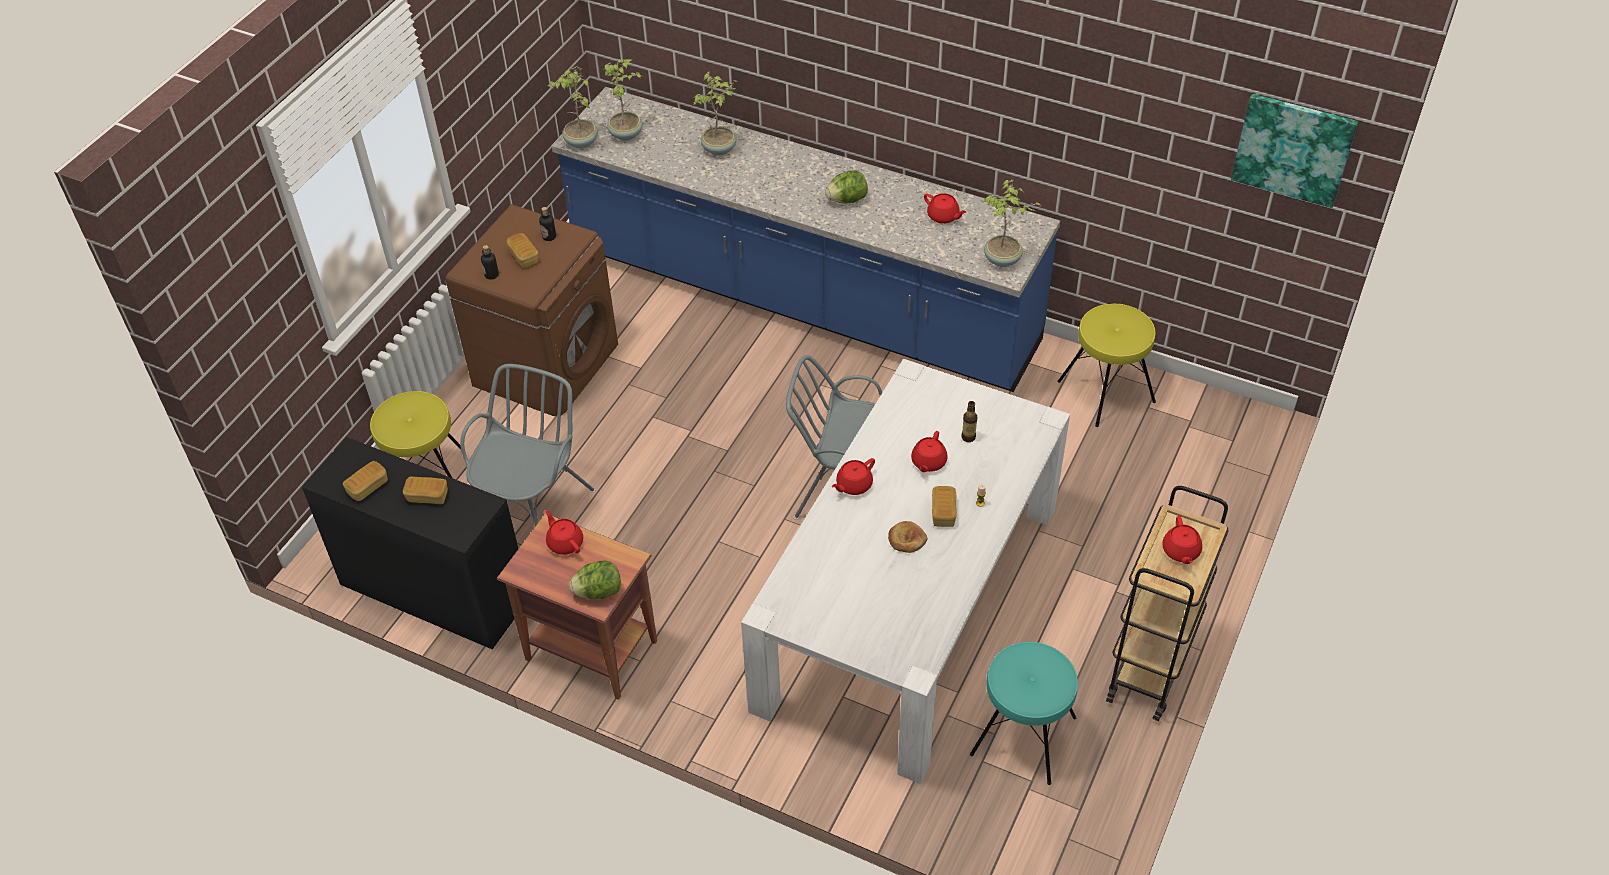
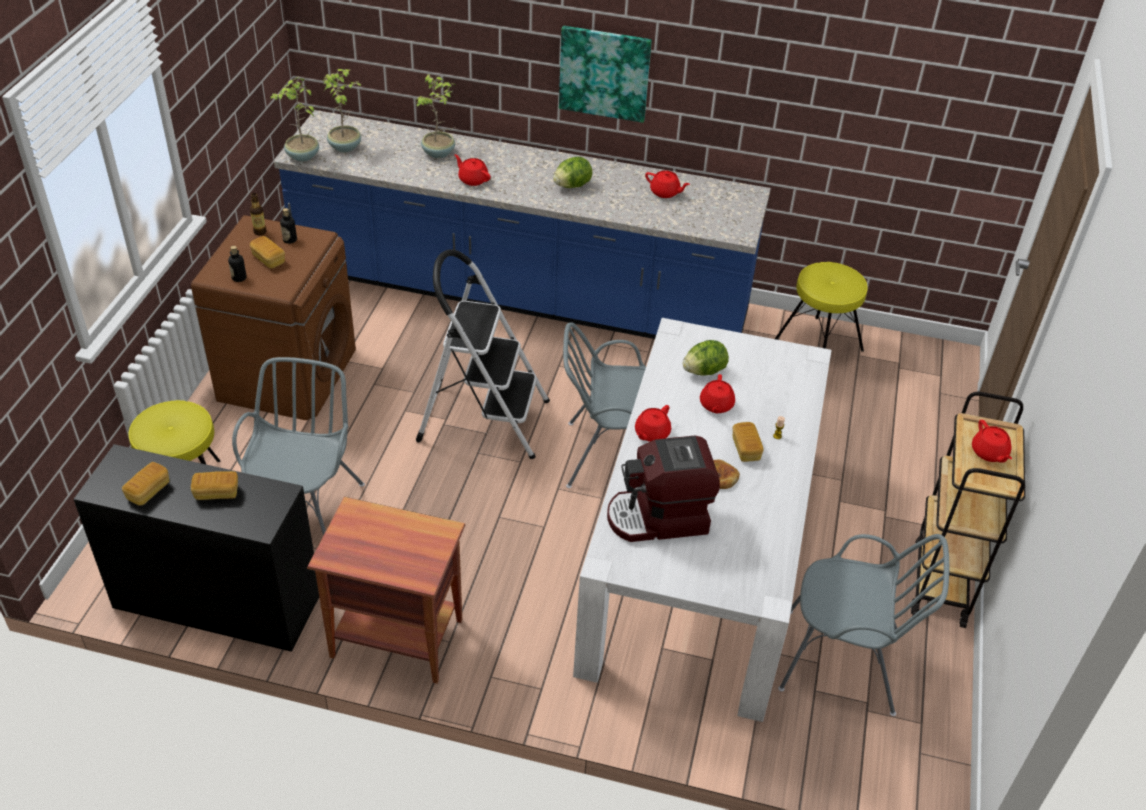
camera: 15 degrees left, 5 degrees down
(565, 542) = (372, 522): red teapot -> red teapot (473, 179)
(599, 592) = (420, 566): lettuce -> lettuce (704, 371)
(725, 435) = (480, 420): none -> step ladder
(834, 574) = (659, 518): none -> coffee machine
(968, 437) = (746, 379): bottle -> bottle (260, 232)
(1002, 260) = (731, 223): potted plant -> none
(1023, 736) = (846, 661): turquoise stool -> grey chair
(1293, 149) = (999, 87): picture -> picture (604, 73)

